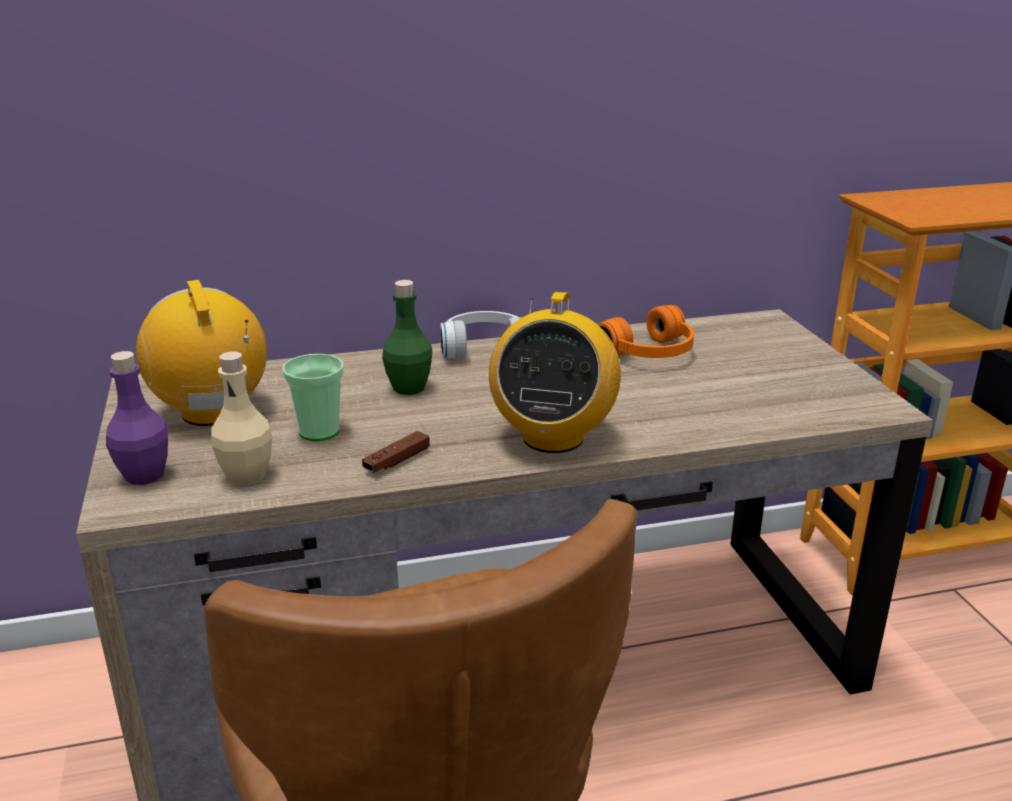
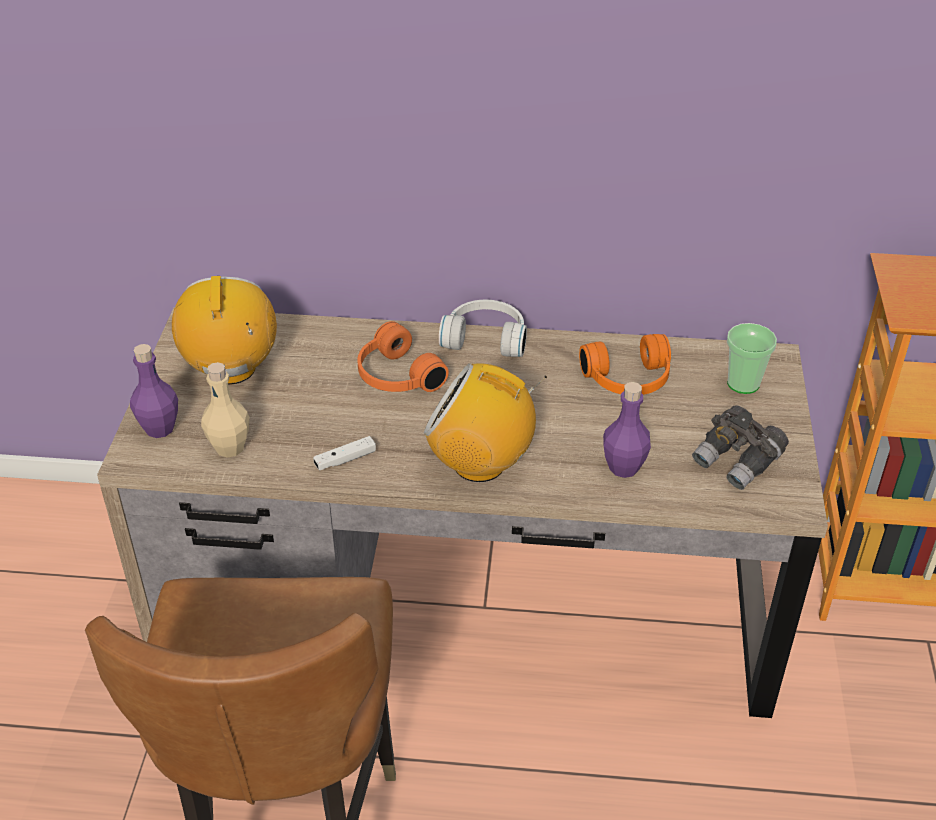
camera: 20 degrees right, 15 degrees up
(319, 431) = (302, 411): cup -> cup (743, 383)
(397, 461) = (345, 459): brown game controller -> white game controller
(409, 388) = (395, 376): green bottle -> orange headphones
(552, 437) = (480, 463): radio -> radio turned 75 degrees clockwise
(702, 413) = (623, 467): none -> purple bottle
(806, 390) = (737, 462): none -> grey binoculars

